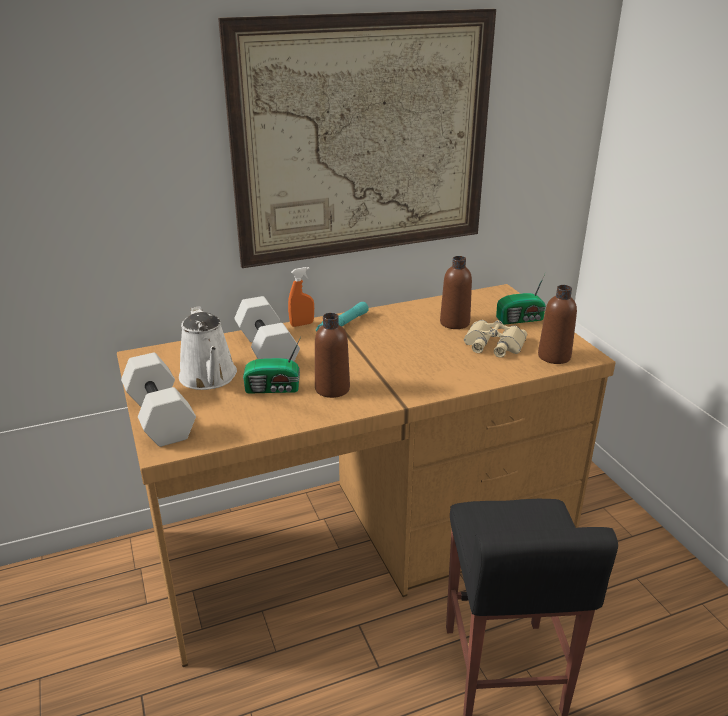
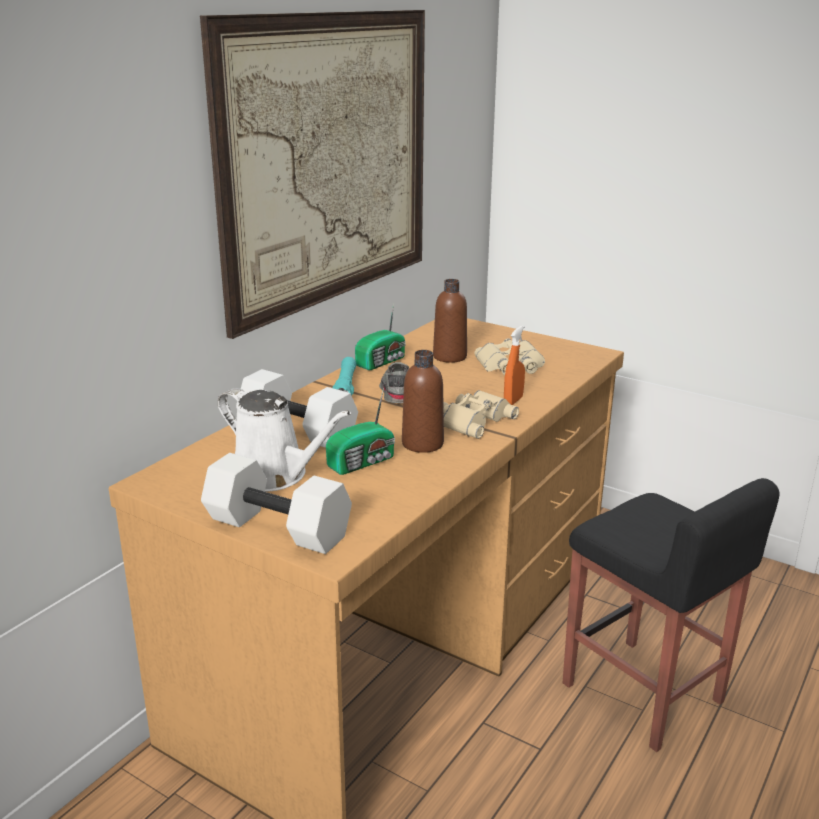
camera: 35 degrees left, 5 degrees down
(302, 324) = (298, 398): orange spray bottle -> orange spray bottle (513, 401)
(373, 340) = (395, 392): none -> grey shoe
(396, 382) = (473, 420): none -> beige binoculars
(521, 319) = (503, 339): radio -> radio (382, 361)
(554, 356) = (573, 360): brown bottle -> none

